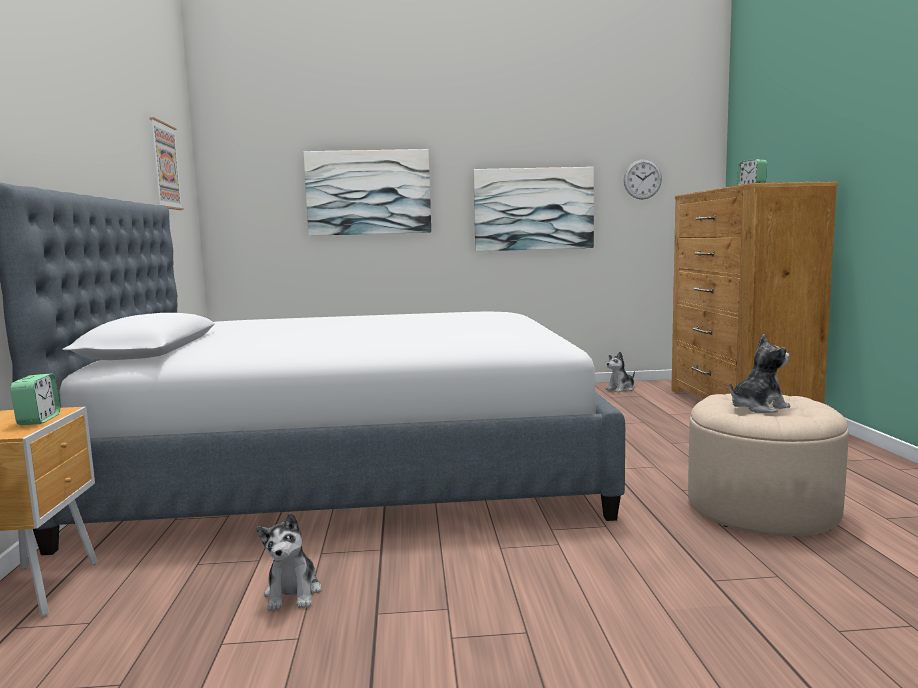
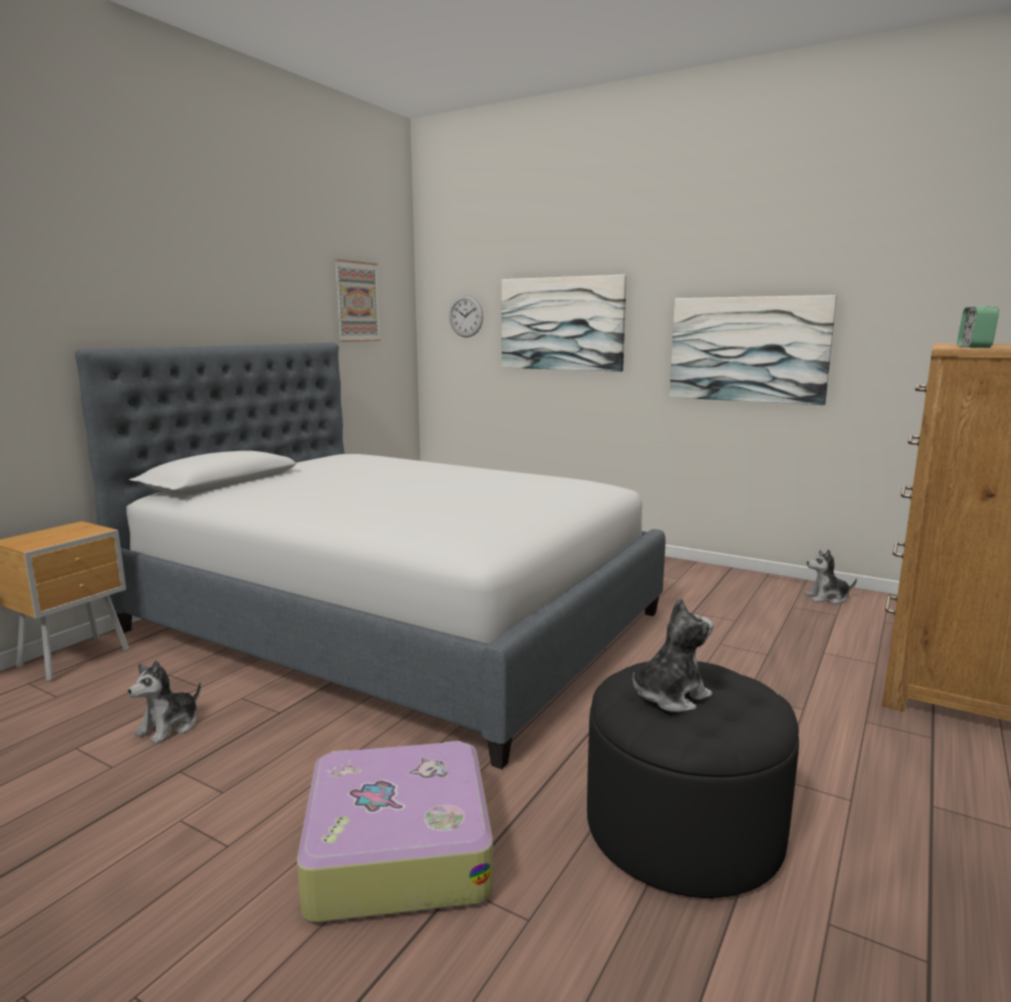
camera: 35 degrees right, 5 degrees up
(38, 420) = (68, 537): alarm clock -> none
(642, 179) = (915, 313): wall clock -> wall clock (466, 316)
(642, 580) = (397, 848): none -> suitcase
(757, 407) = (670, 696): plush toy -> plush toy turned 45 degrees counterclockwise
(762, 508) = (683, 828): beige ottoman -> black ottoman

